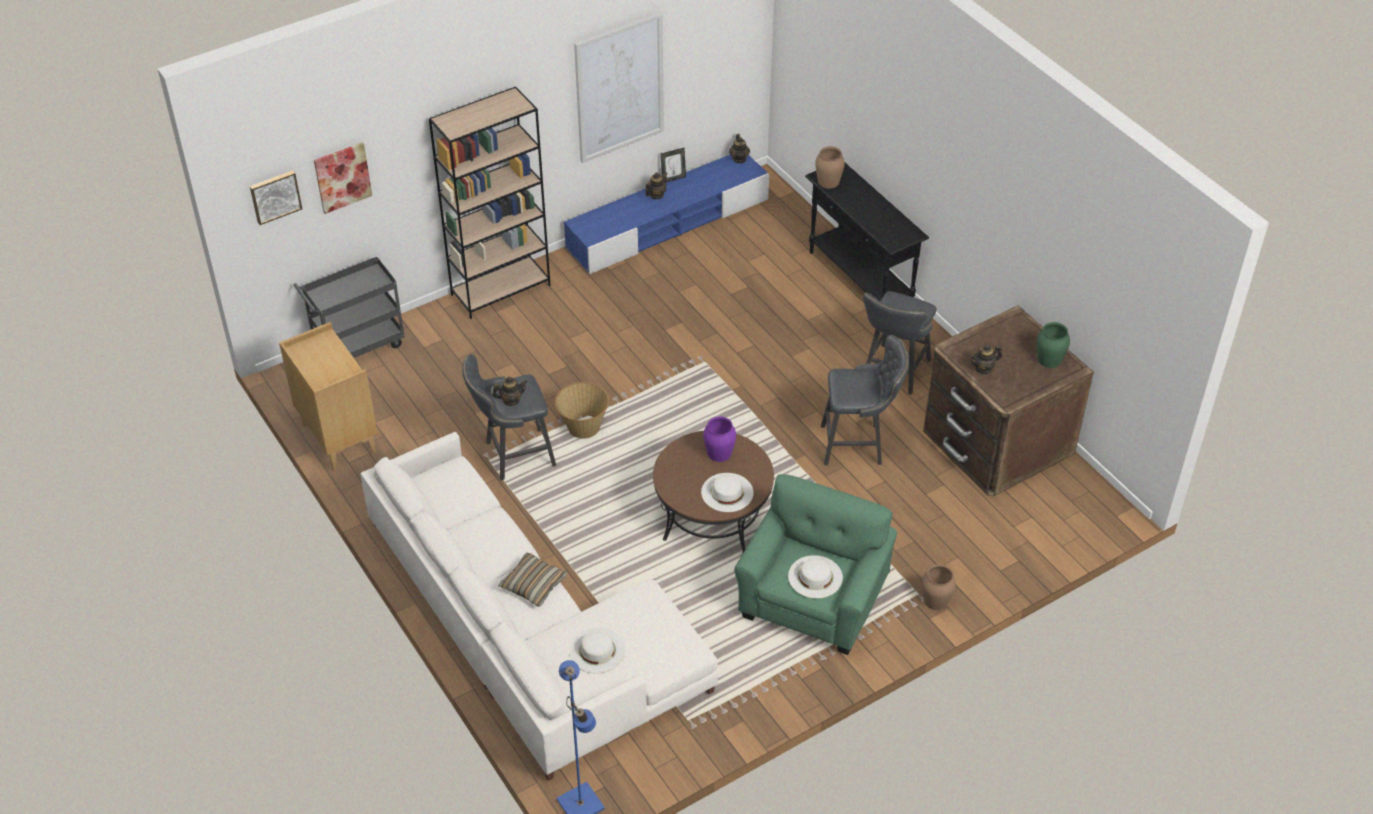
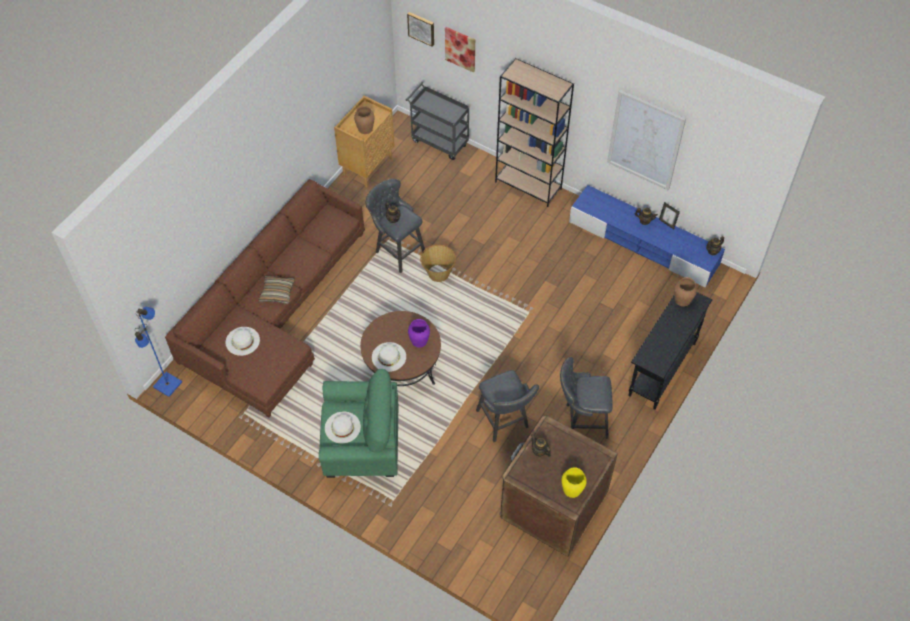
camera: 65 degrees right, 10 degrees up
(529, 629) = (274, 312): white sofa -> brown sofa
(935, 600) = (393, 512): brown vase -> brown vase (365, 128)
(1049, 359) = (572, 489): green vase -> yellow vase

